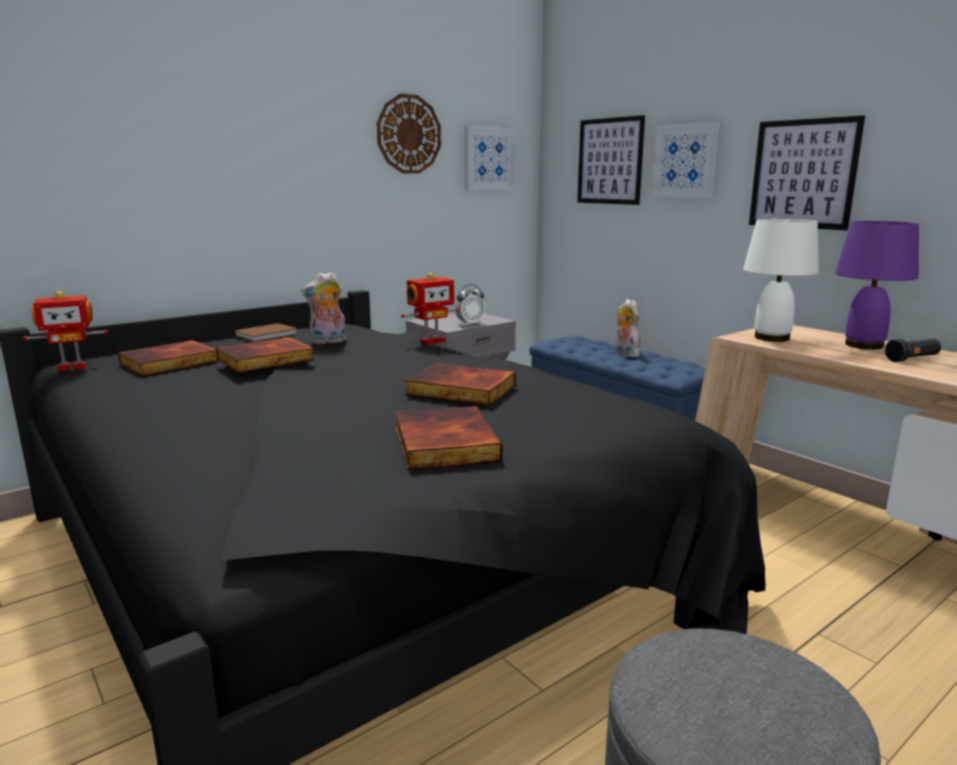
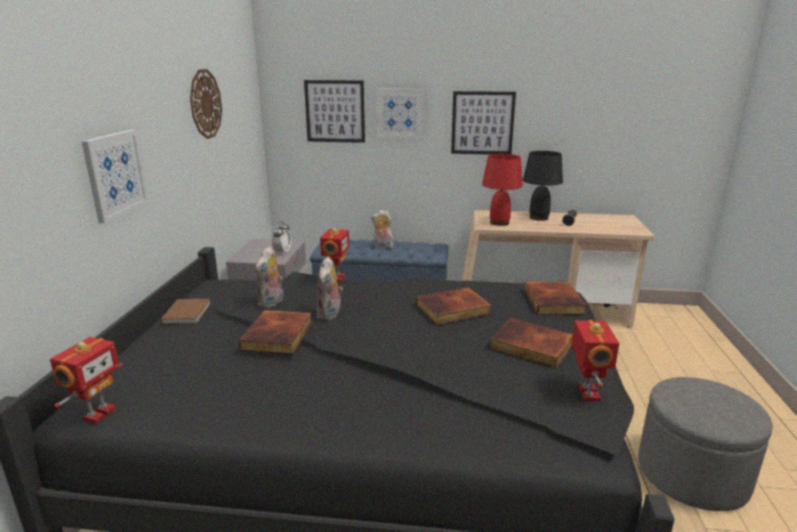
camera: 45 degrees left, 5 degrees up
(170, 363) = (189, 370): book -> book (554, 301)
(351, 363) = (330, 314): none -> plush toy
(368, 502) = (587, 393): none -> toy robot
(488, 158) = (242, 113): picture -> picture (115, 174)
(772, 338) = (499, 223): white table lamp -> red table lamp
(864, 345) = (539, 218): purple table lamp -> black table lamp

